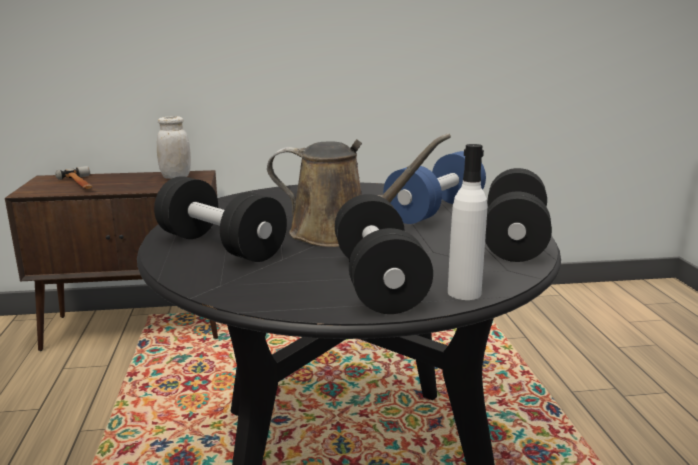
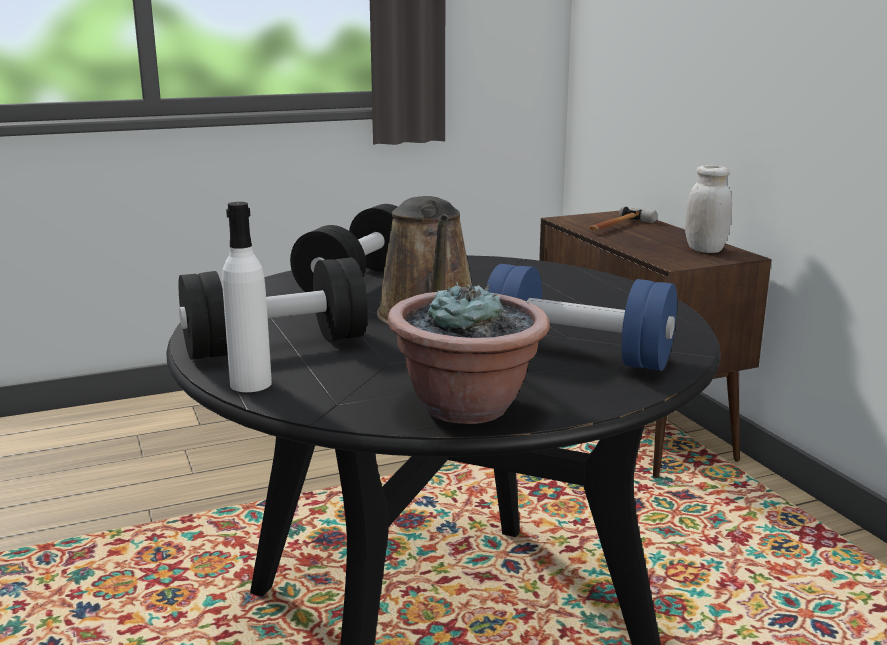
camera: 75 degrees right, 0 degrees up
(514, 240) = (468, 407): black dumbbell -> potted plant

